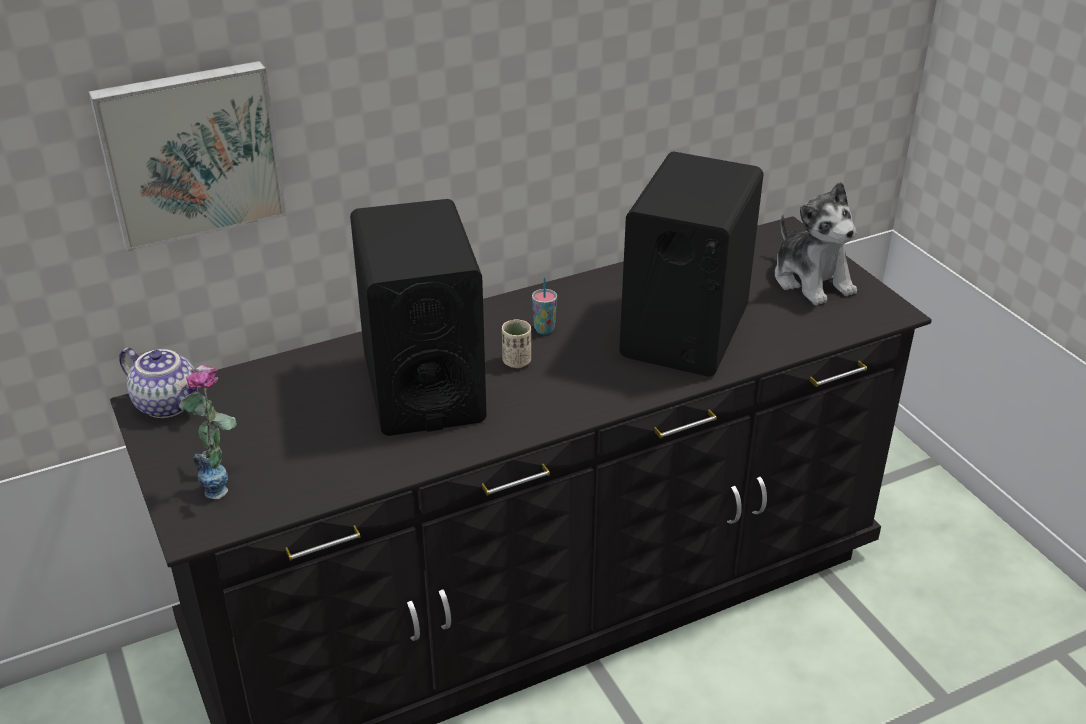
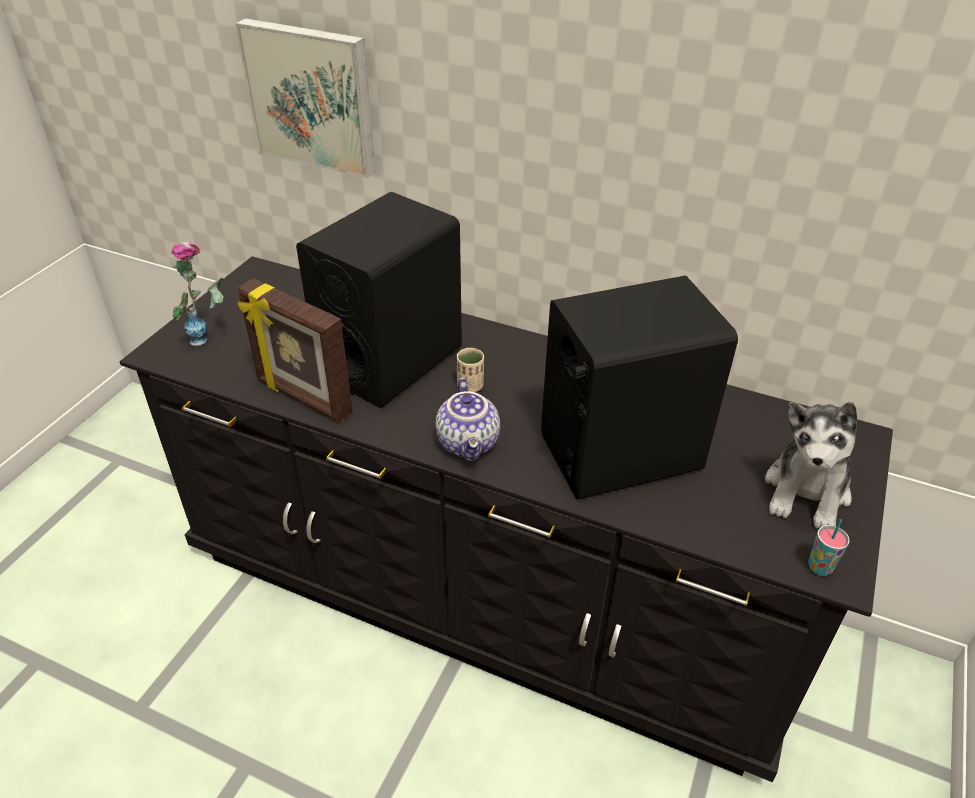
camera: 50 degrees right, 5 degrees up
(169, 404) = (266, 277): teapot -> teapot (469, 443)
(406, 460) = (303, 397): none -> picture frame
(544, 329) = (526, 378): cup -> cup (819, 568)

